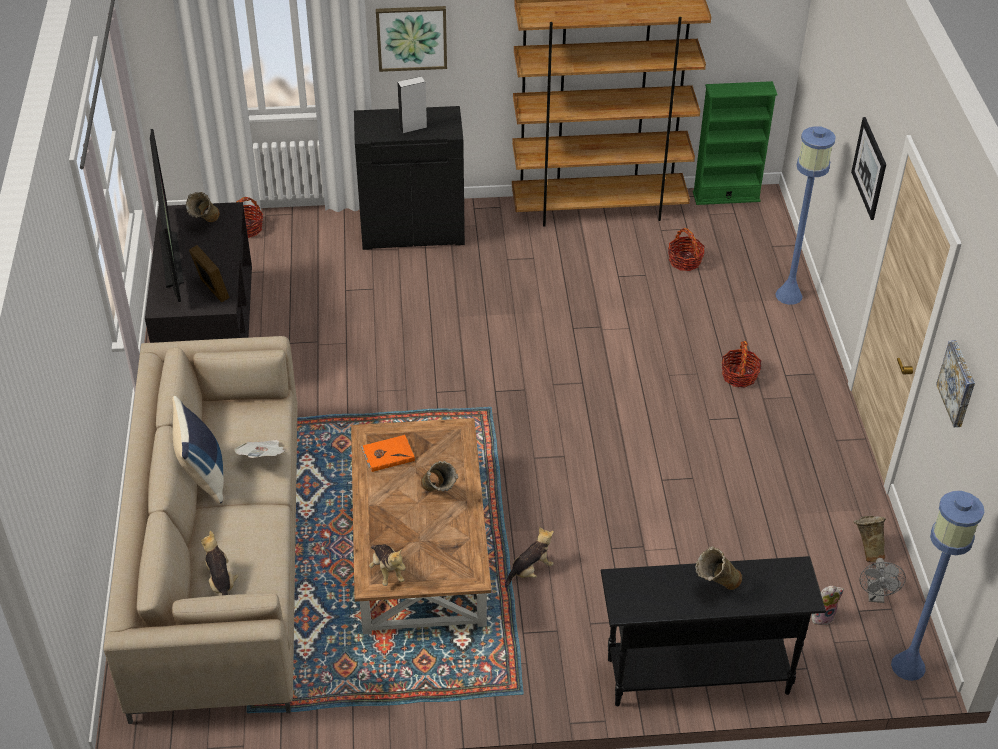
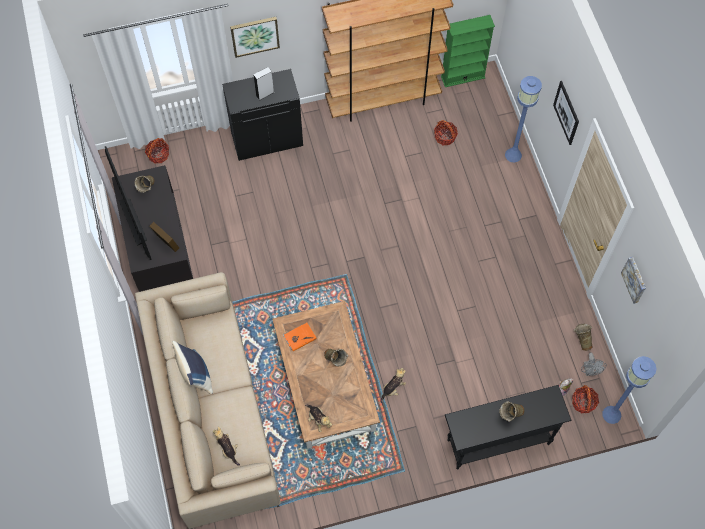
camera: 10 degrees left, 20 degrees up
(262, 457) = (227, 356): newspaper -> none
(739, 376) = (491, 224): basket -> basket (583, 402)

